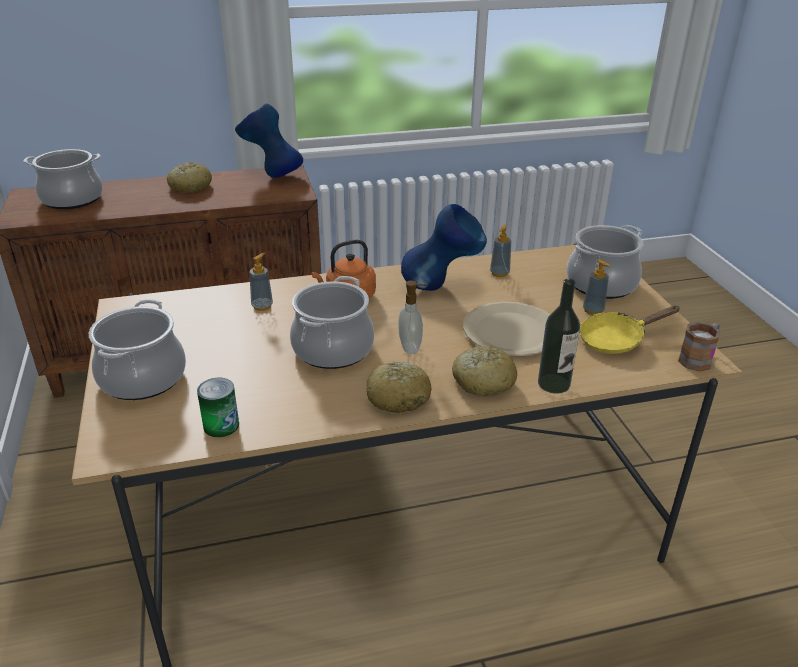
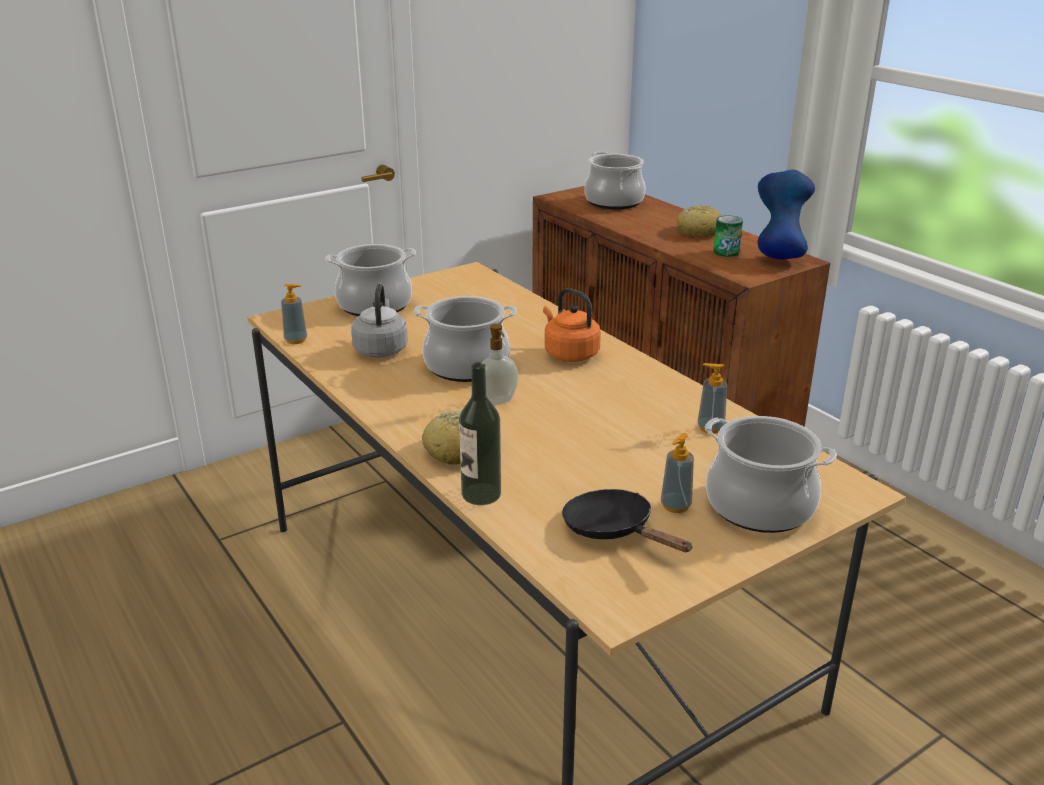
camera: 70 degrees right, 5 degrees down
(221, 425) = (327, 347): can -> can (726, 252)
(256, 390) = (381, 349): none -> grey kettle
(262, 306) = (517, 320): soap dispenser -> soap dispenser (296, 340)
(398, 397) = (405, 411): bread -> none
(442, 288) = (637, 398): blue vase -> none
(511, 331) = (574, 454): beige plate -> none
(616, 339) = (614, 530): yellow frying pan -> black frying pan
(698, 358) = (615, 604): mug -> none

